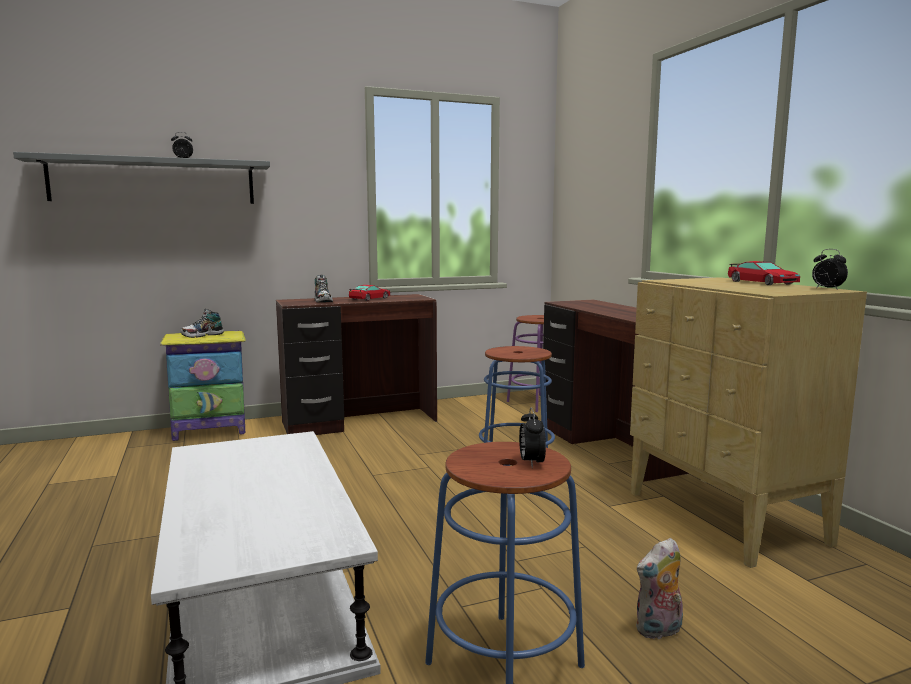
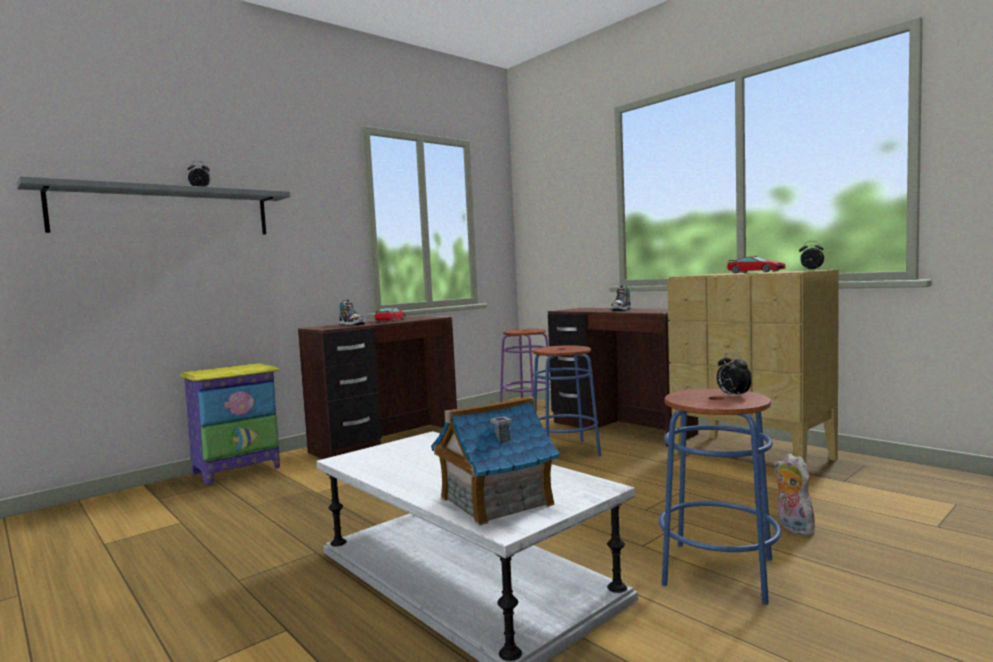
camera: 20 degrees left, 5 degrees down
(202, 335) = (230, 369): shoe -> shoe (621, 310)
(227, 534) = (495, 501): none -> toy house
(659, 630) = (792, 528): plush toy -> plush toy turned 120 degrees clockwise

